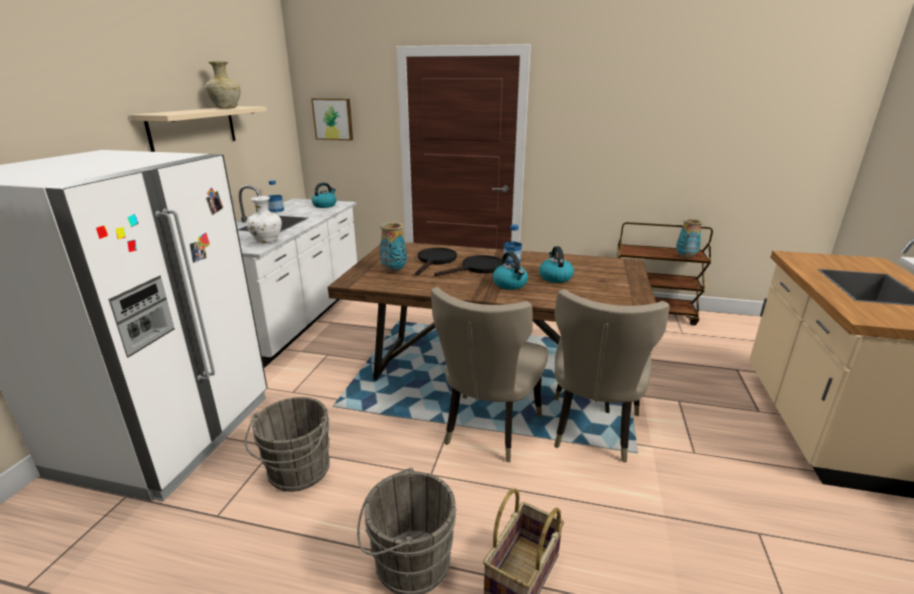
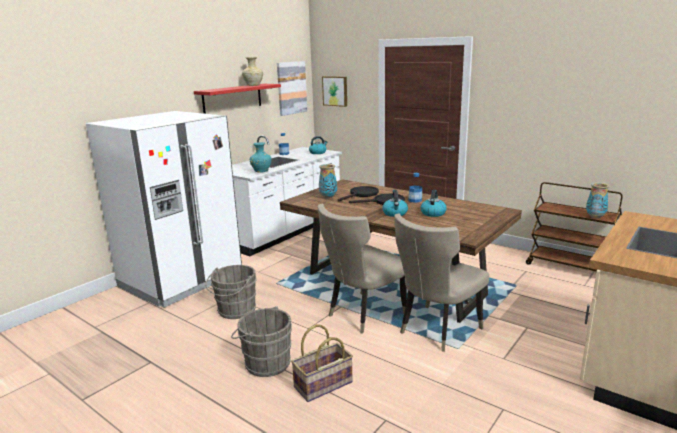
camera: 25 degrees right, 5 degrees down
(193, 128) = (232, 98): beige shelf -> red shelf
(267, 240) = (261, 171): white vase -> turquoise vase
(271, 114) = (291, 88): none -> picture

